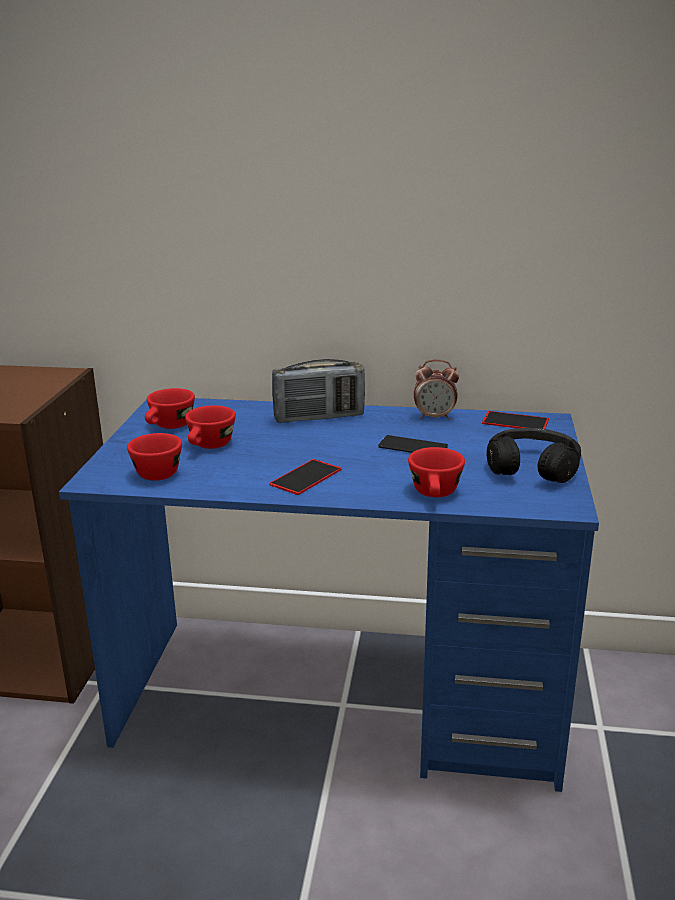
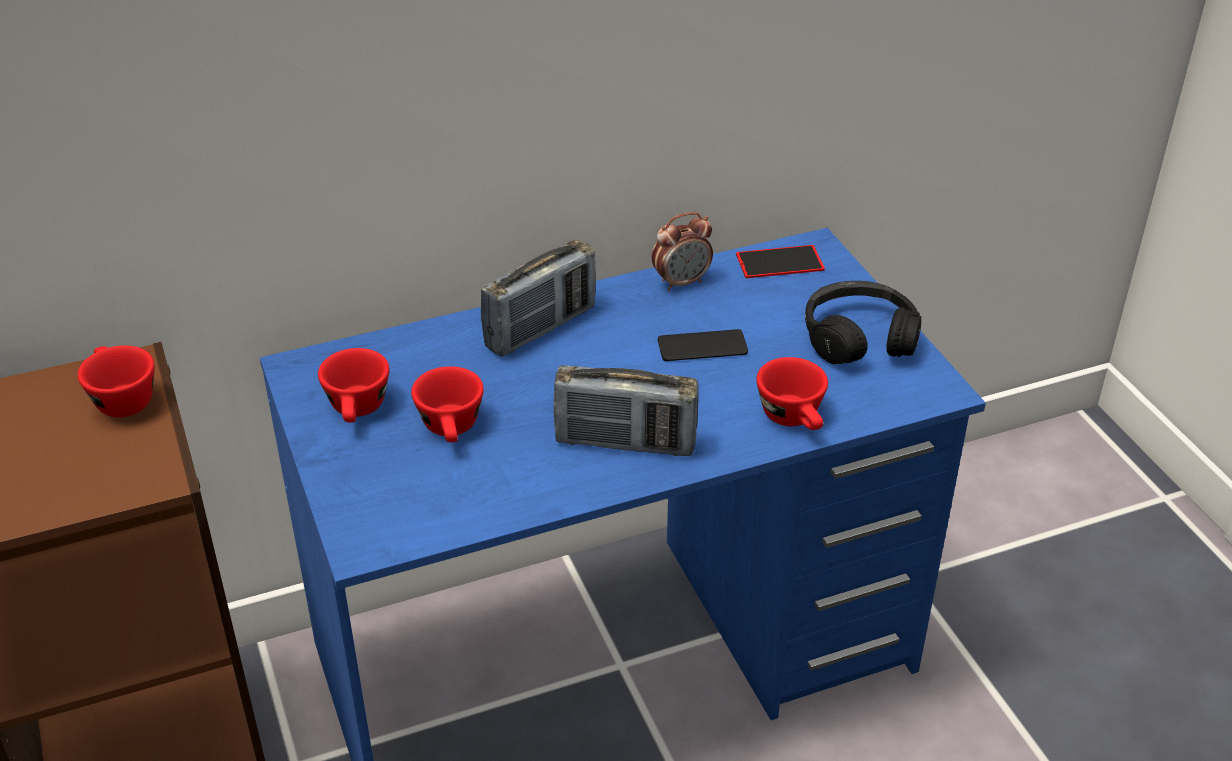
camera: 30 degrees left, 15 degrees up
(157, 471) = (430, 498): red cup -> red cup (120, 398)
(306, 477) = (625, 443): phone -> radio

